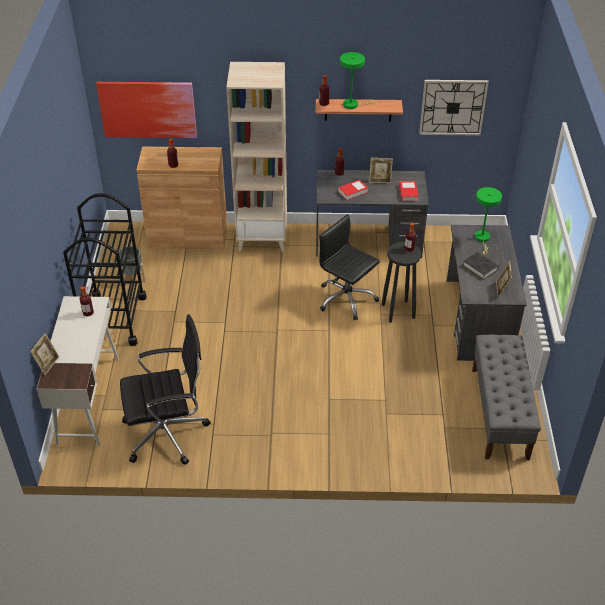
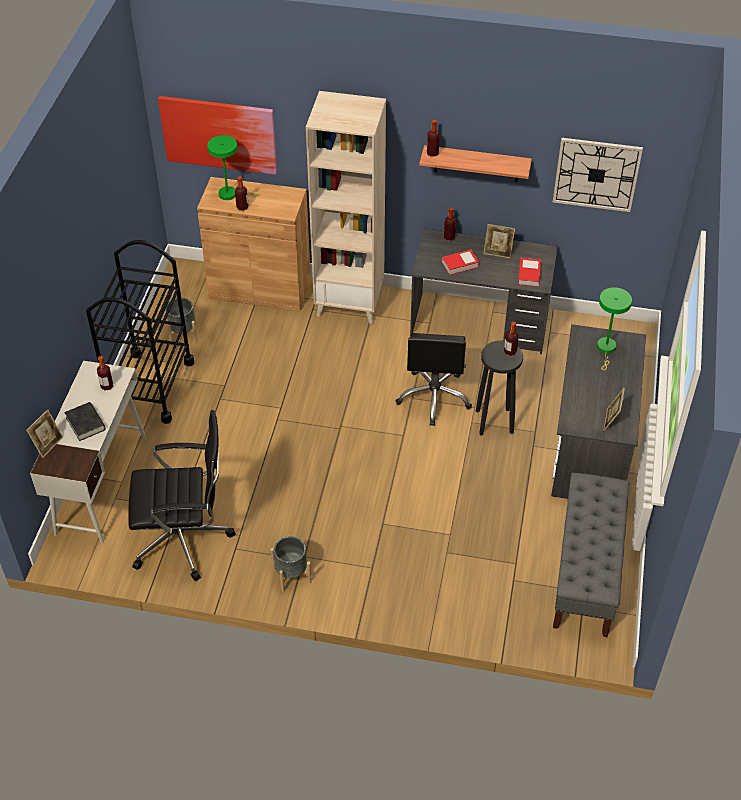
camera: 10 degrees right, 5 degrees up
(264, 448) = (291, 574): none -> grey planter
(346, 299) = (434, 397): black office chair -> black office chair turned 135 degrees counterclockwise
(353, 104) = (469, 158): green table lamp -> green table lamp (231, 194)
(480, 268) = (592, 388): black book -> black book (85, 423)

